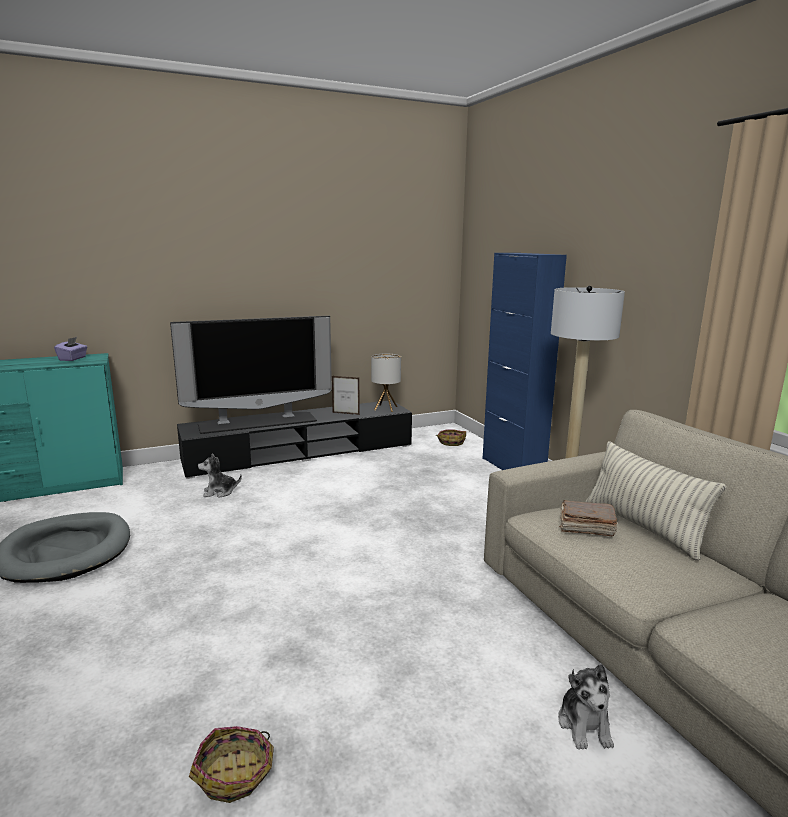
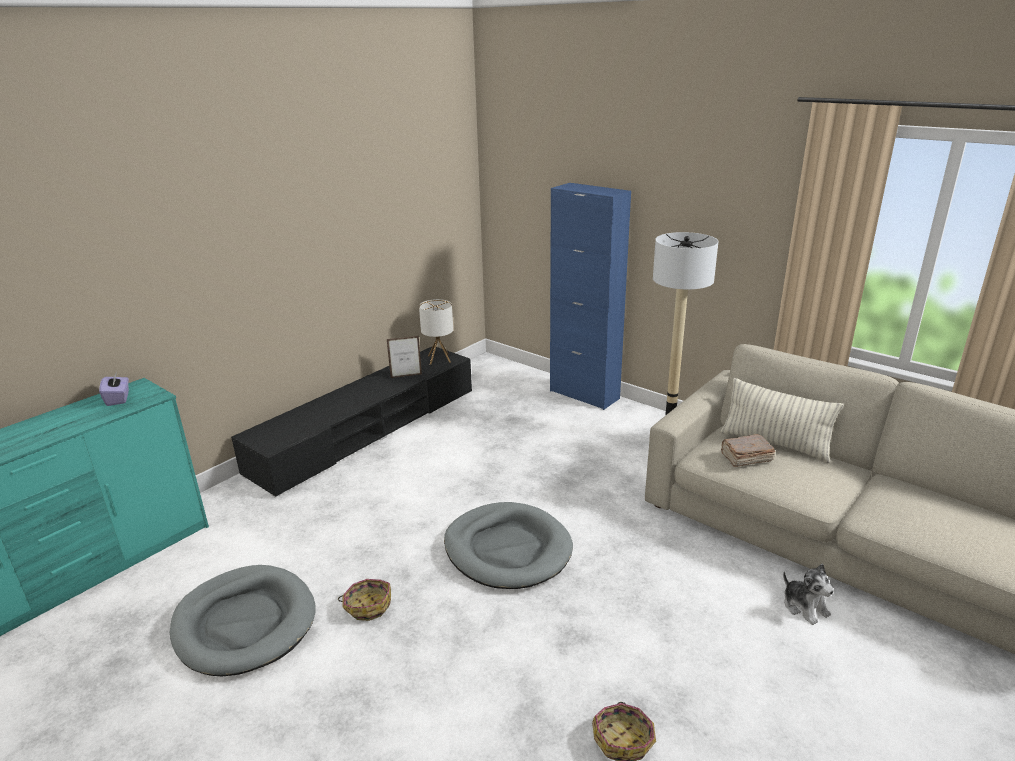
camera: 25 degrees left, 10 degrees up
(219, 492) = (332, 502): plush toy -> none
(258, 422) = (324, 411): television -> none
(315, 563) = (507, 549): none -> grey dog bed
(451, 442) = (504, 377): basket -> basket (368, 606)

